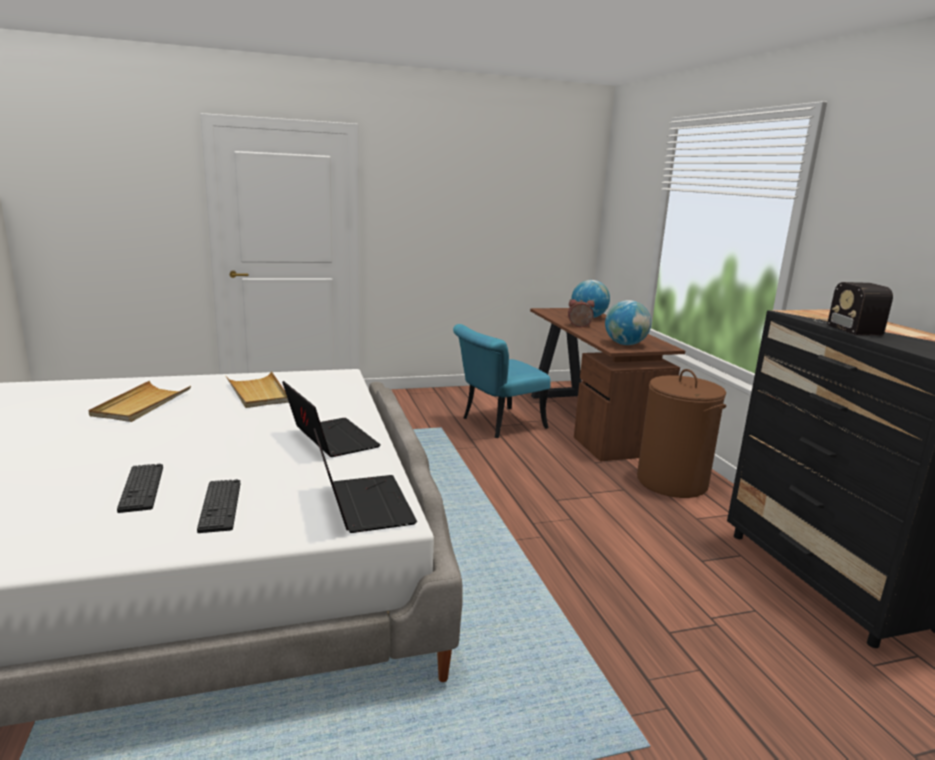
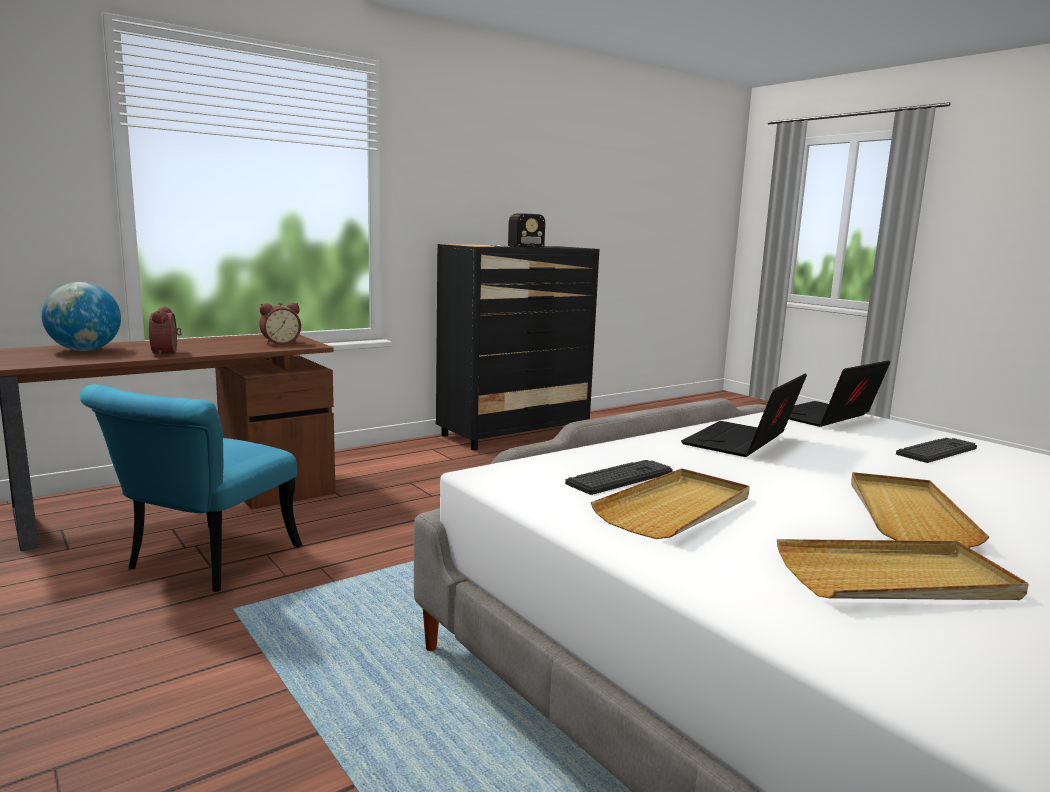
camera: 110 degrees left, 5 degrees down
(141, 488) = (1002, 484): keyboard -> keyboard (620, 478)
(171, 434) = (906, 514): none -> beige tray
(496, 424) = (203, 564): turquoise chair -> turquoise chair turned 75 degrees clockwise
(625, 344) = (280, 343): globe -> alarm clock
(672, 482) = (375, 465): brown laundry basket -> none

